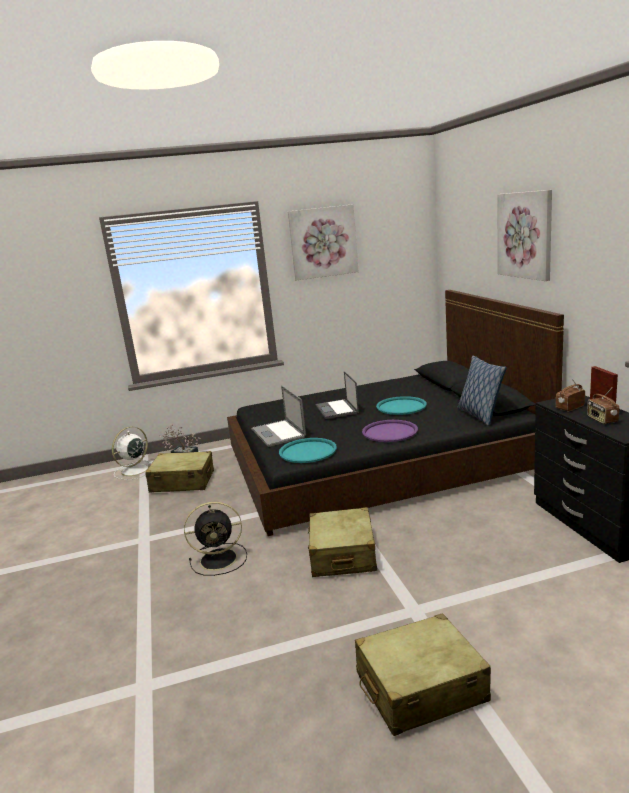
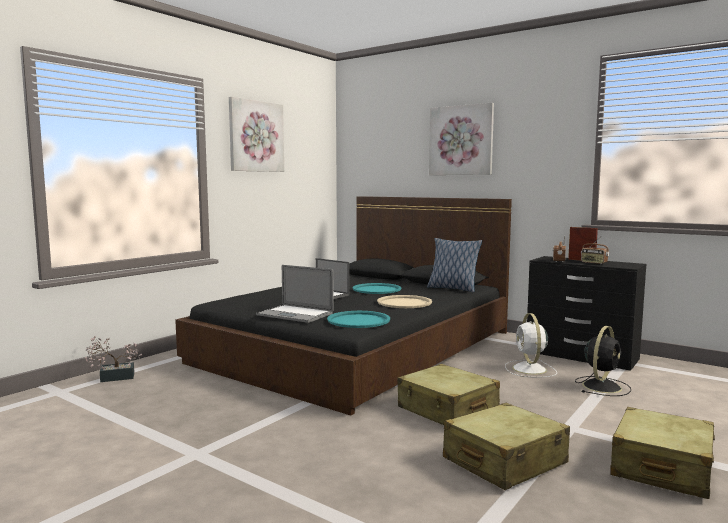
camera: 40 degrees left, 10 degrees down
(134, 471) = (55, 401): white fan -> white fan (530, 369)
(182, 482) = (156, 397): beige suitcase -> beige suitcase (504, 461)
(220, 559) = (332, 444): black fan -> black fan (602, 386)
(389, 432) = (404, 303): purple tray -> beige tray

